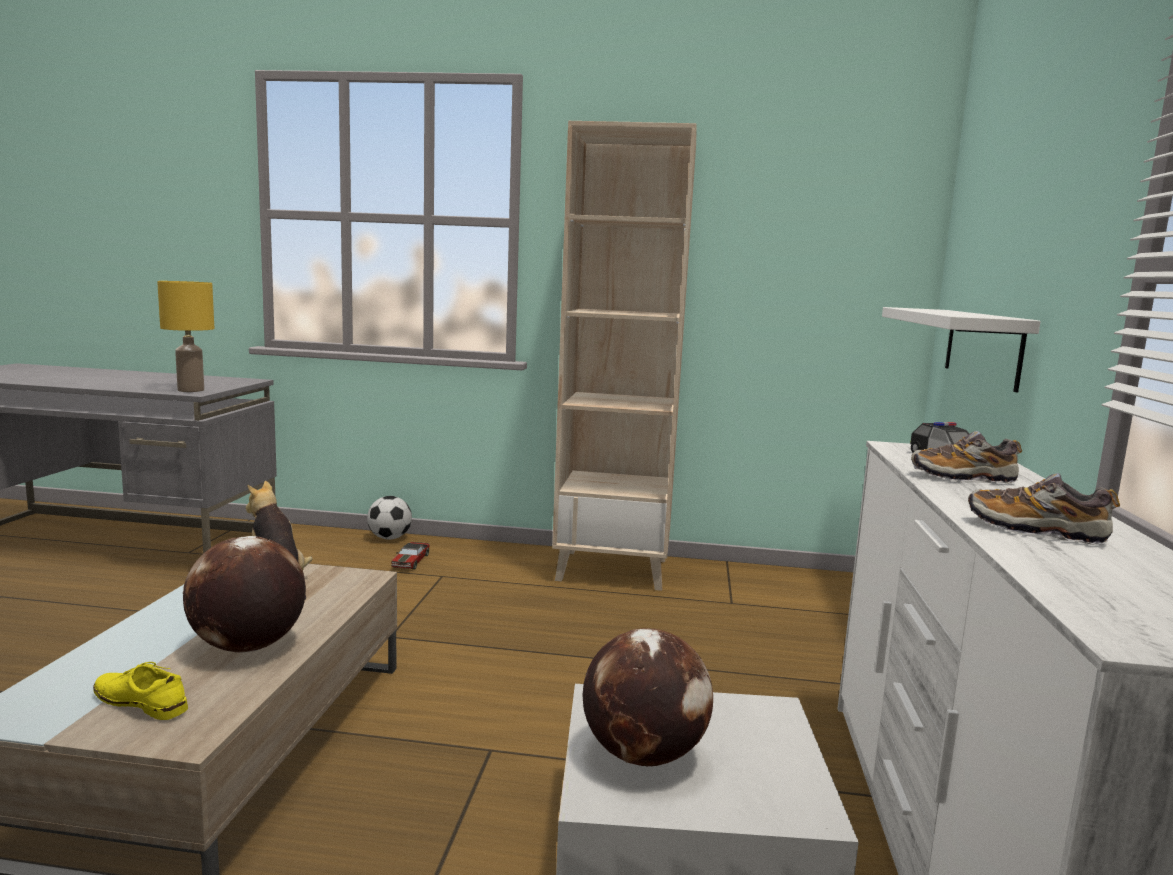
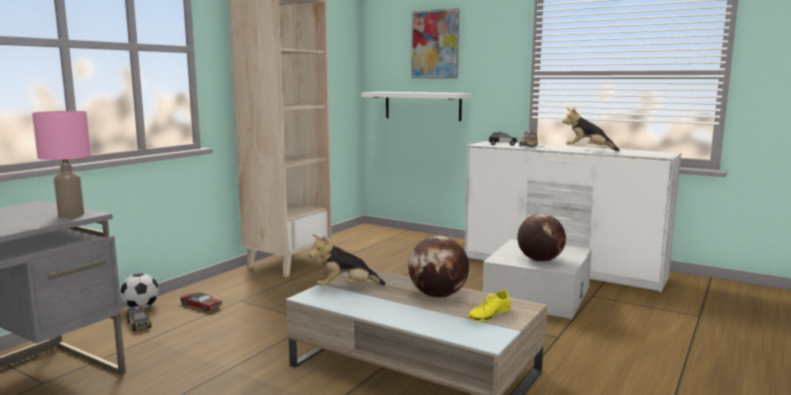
camera: 65 degrees left, 0 degrees up
(190, 390) = (71, 215): yellow table lamp -> pink table lamp
(340, 549) = (139, 324): none -> toy car
(1016, 197) = (435, 44): none -> picture
(1035, 531) = (588, 150): shoe -> plush toy

